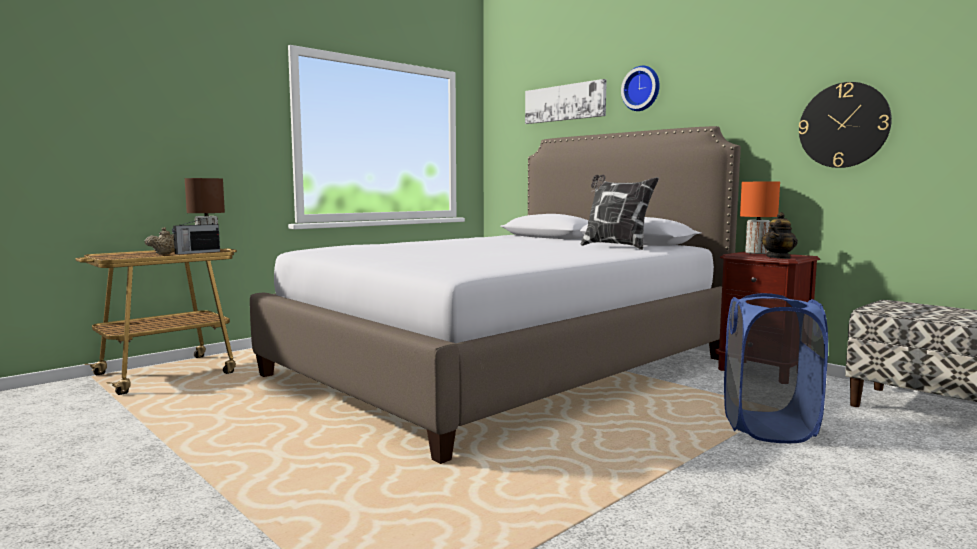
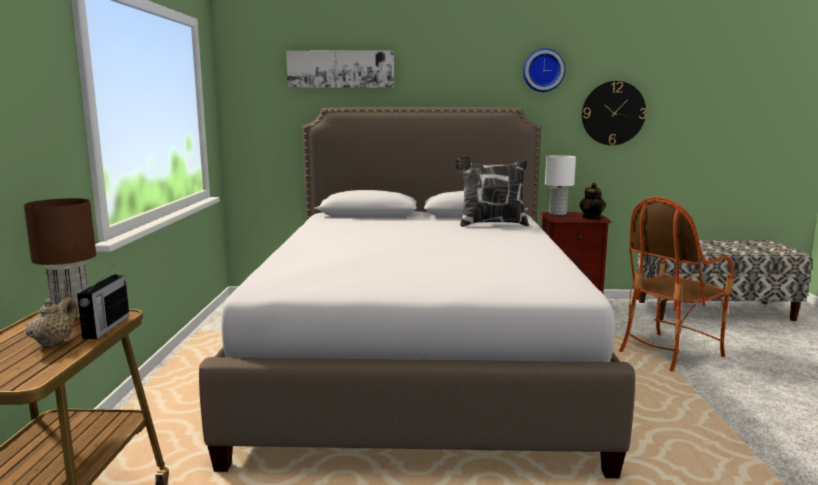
camera: 45 degrees left, 5 degrees up
(642, 89) = (435, 65): wall clock -> wall clock (543, 70)
(757, 253) = (558, 213): orange table lamp -> white table lamp
(767, 427) = (668, 352): blue laundry basket -> armchair

